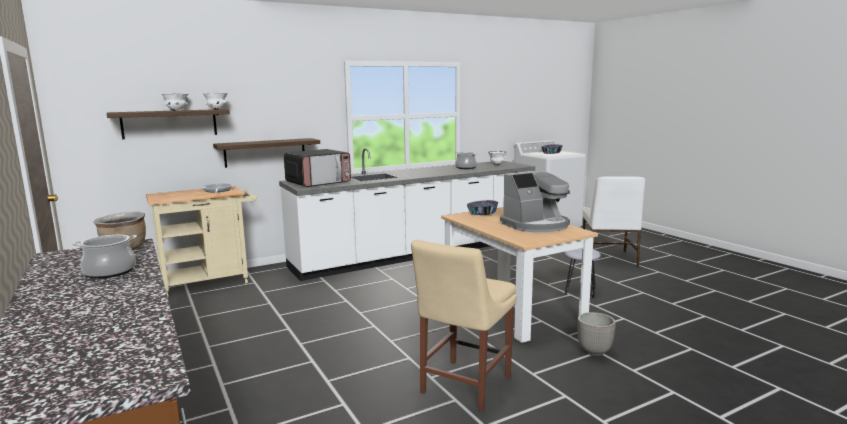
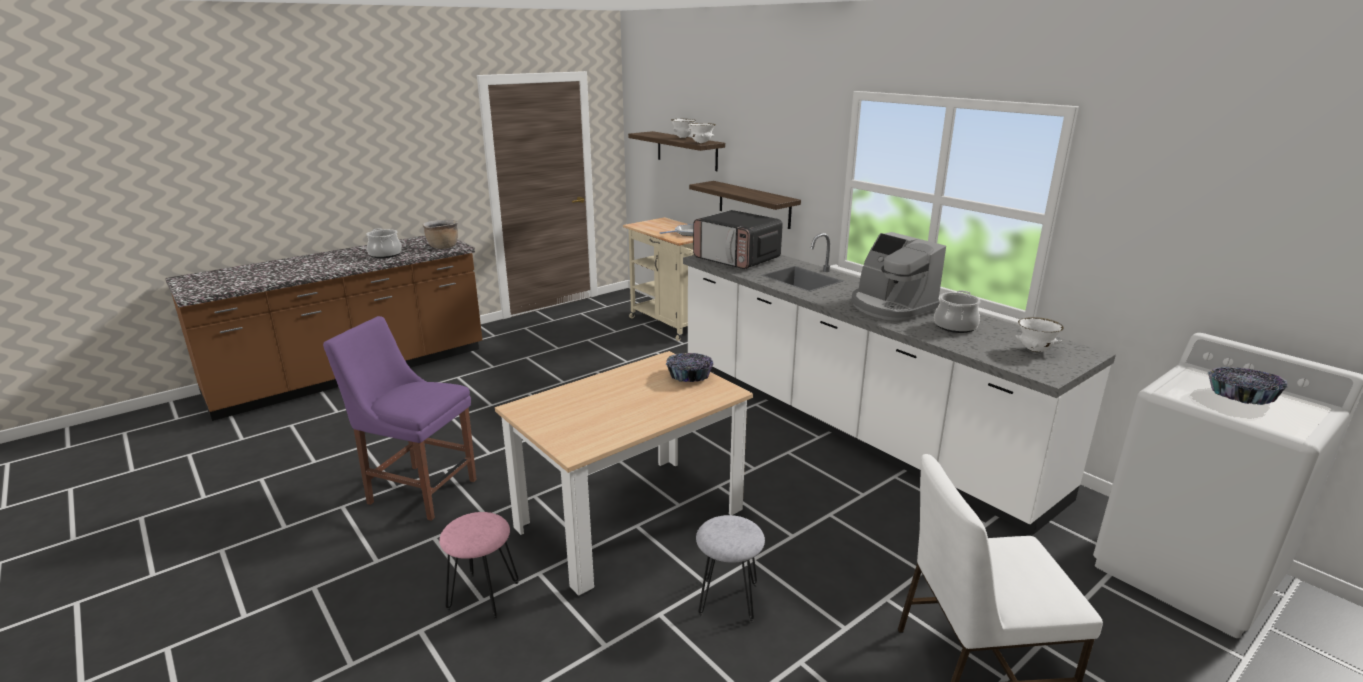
camera: 80 degrees right, 10 degrees up
(463, 386) = (418, 490): beige chair -> purple chair
(536, 225) = (615, 416): coffee machine -> coffee machine (890, 307)
(594, 351) = (482, 595): planter -> pink stool

